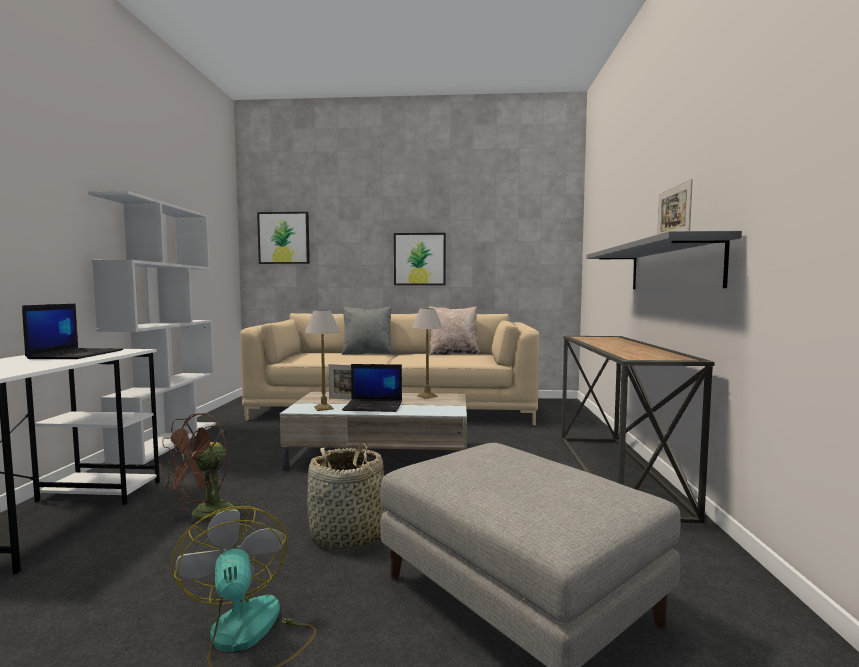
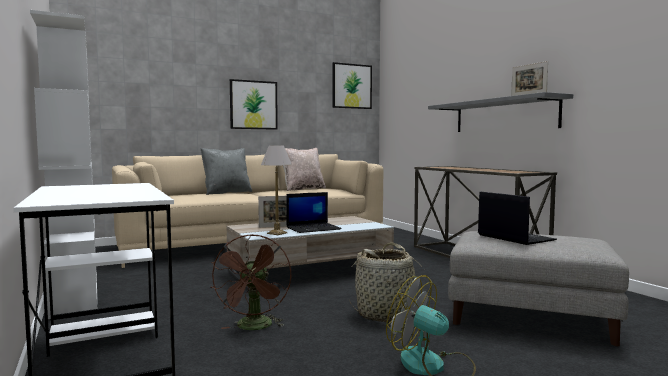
camera: 30 degrees left, 0 degrees up
(76, 354) = (102, 188): laptop -> laptop (514, 237)
(284, 238) = (111, 76): picture -> picture (351, 86)
(427, 396) = (333, 219): table lamp -> none

